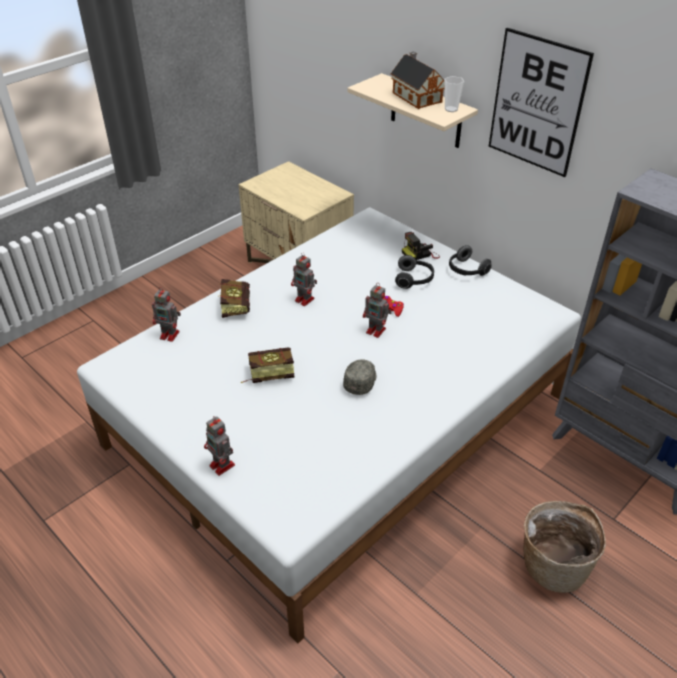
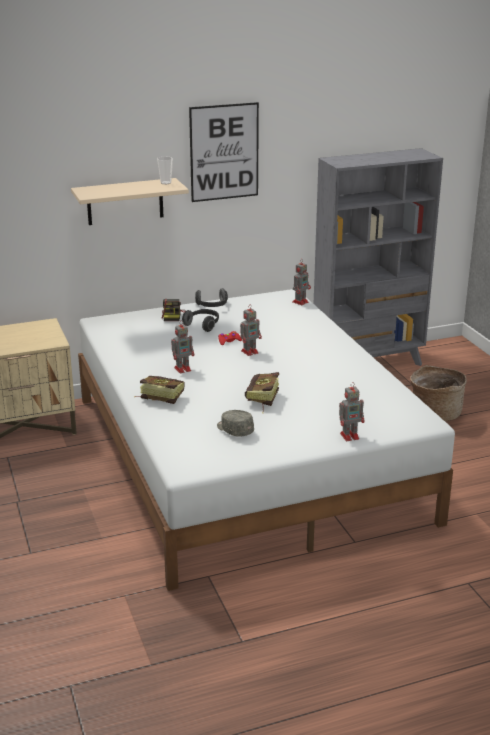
camera: 65 degrees left, 15 degrees down
(170, 335) = (170, 433): toy robot -> toy robot (300, 302)
(361, 381) = (301, 369): grey cap -> grey cap (234, 430)
(416, 96) = (130, 186): toy house -> none

